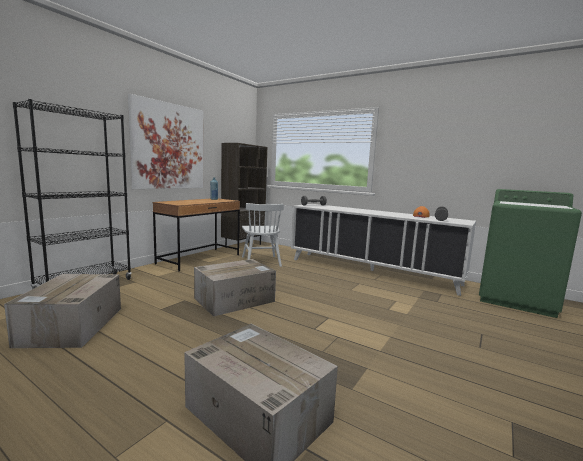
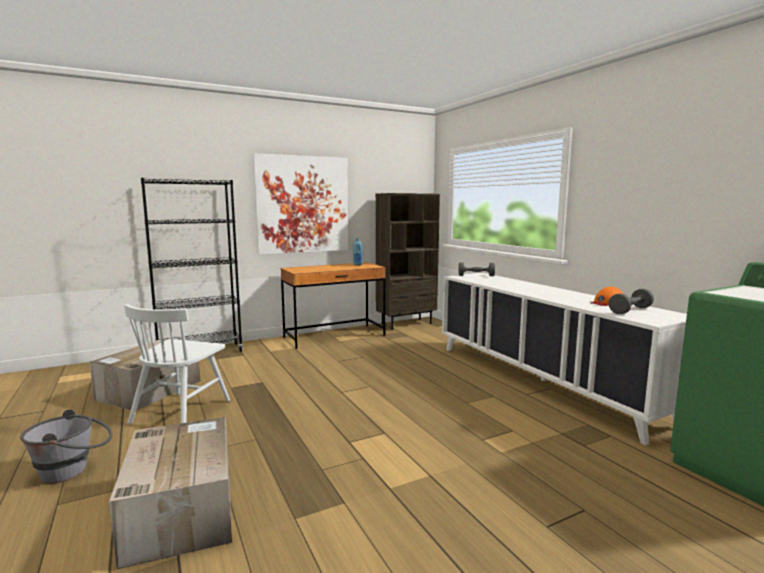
camera: 30 degrees right, 0 degrees up
(87, 419) = (74, 470): none -> grey bucket
(235, 299) = (310, 390): cardboard box -> none
(261, 261) = (400, 347): white chair -> white chair (181, 411)

